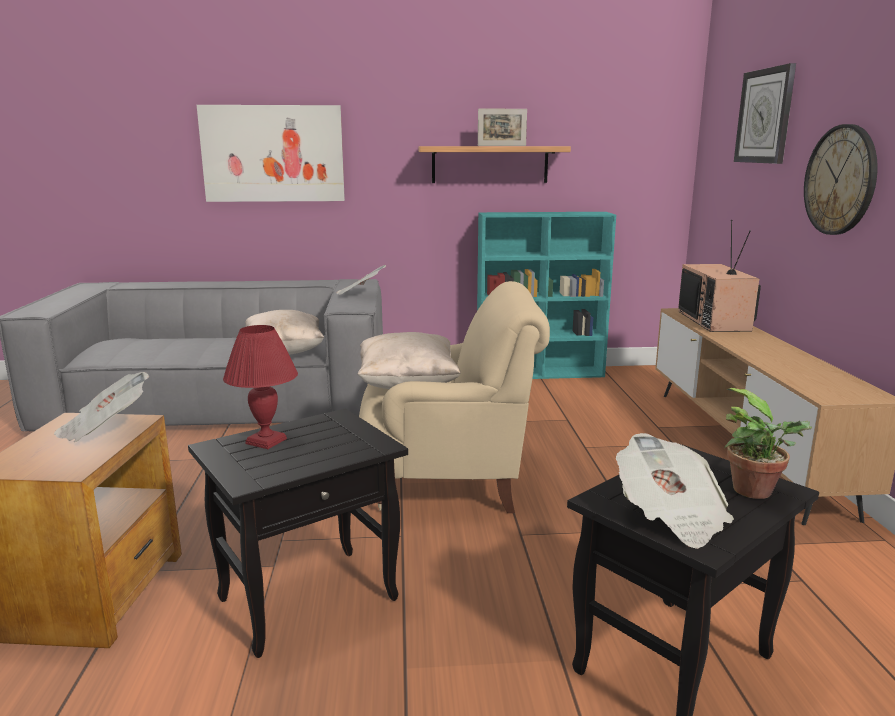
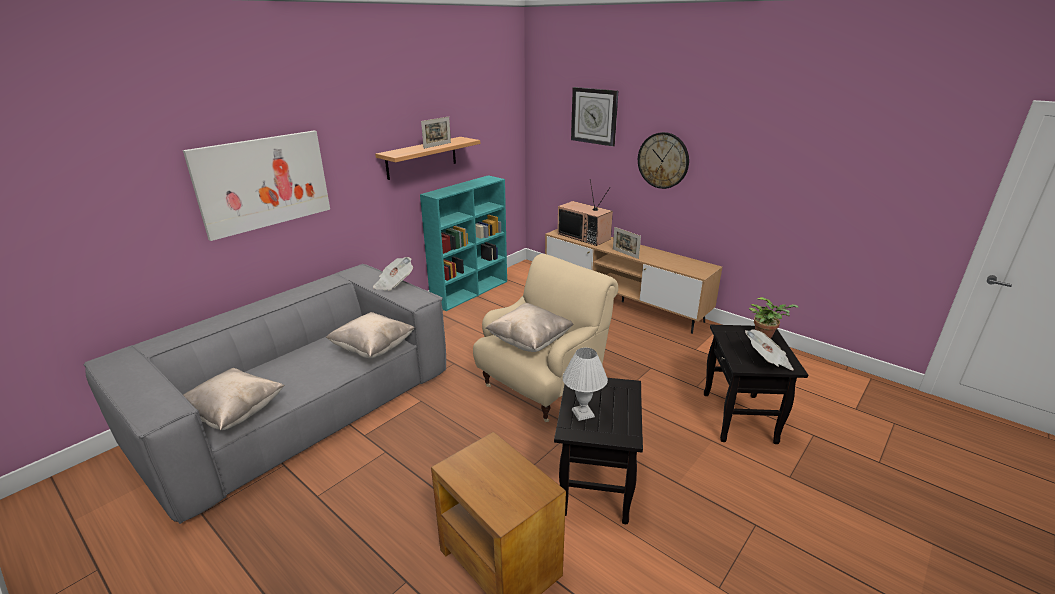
camera: 45 degrees left, 10 degrees up
(105, 429) = (490, 459): newspaper -> none
(111, 353) = (233, 414): none -> beige pillow
(266, 441) = (582, 413): red table lamp -> white table lamp
(738, 348) = (625, 254): none -> picture frame

